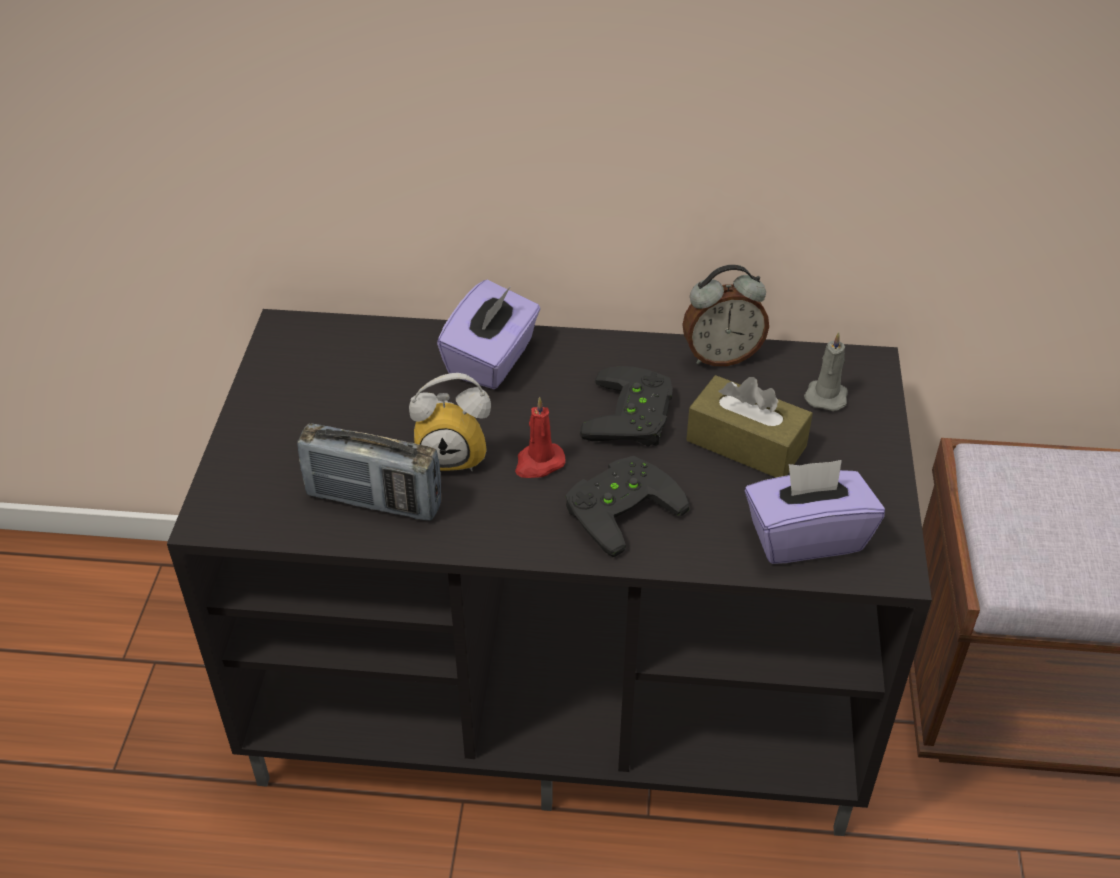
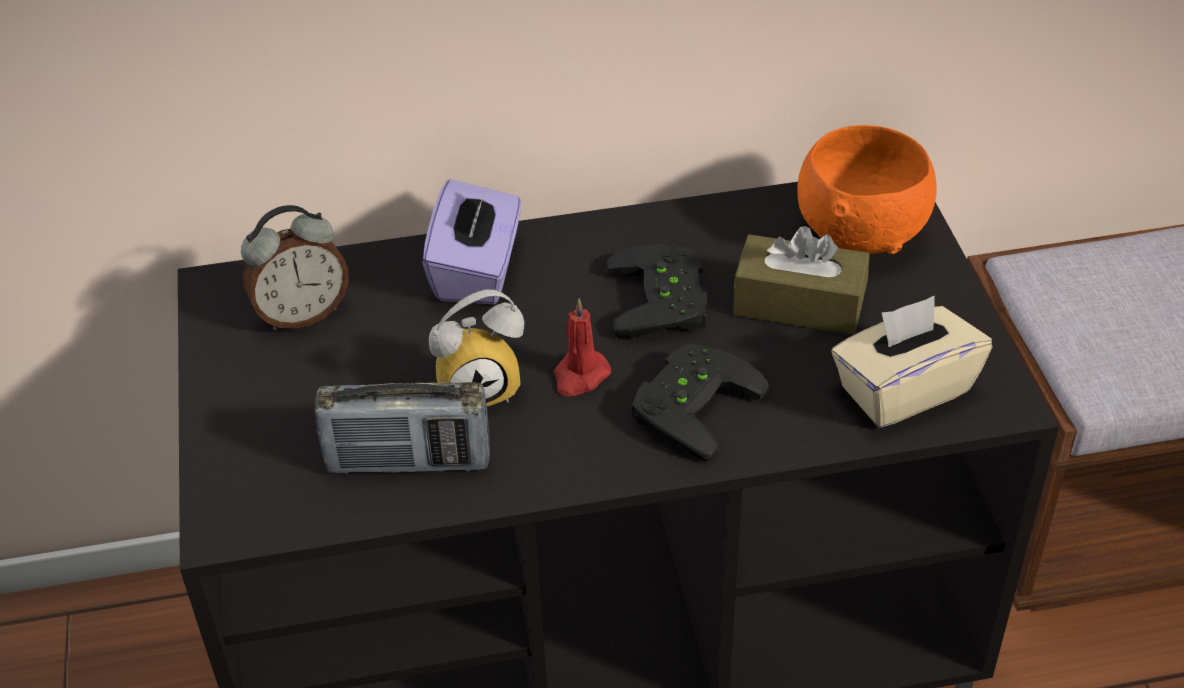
camera: 15 degrees left, 0 degrees up
(721, 356) = (732, 214): alarm clock -> alarm clock (302, 314)
(806, 536) = (903, 390): purple tissue box -> beige tissue box
(826, 395) = (862, 232): grey candle -> orange bowl

